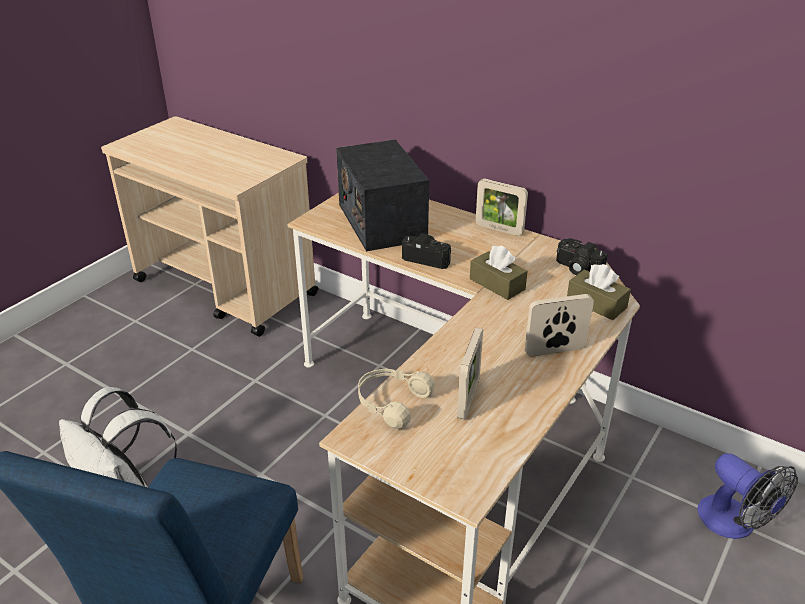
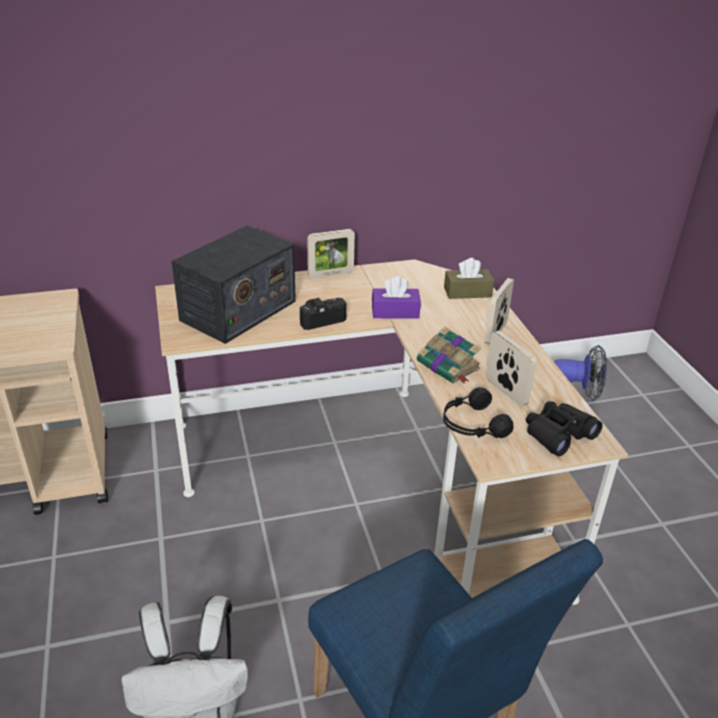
camera: 50 degrees left, 0 degrees up
(381, 221) = (238, 311): radio -> radio turned 75 degrees counterclockwise
(391, 402) = (472, 424): beige headphones -> black headphones
(446, 461) = (558, 434): none -> black binoculars
(460, 349) = (449, 366): none -> book
(497, 284) = (395, 312): brown tissue box -> purple tissue box
(576, 269) = (421, 276): camera -> none

